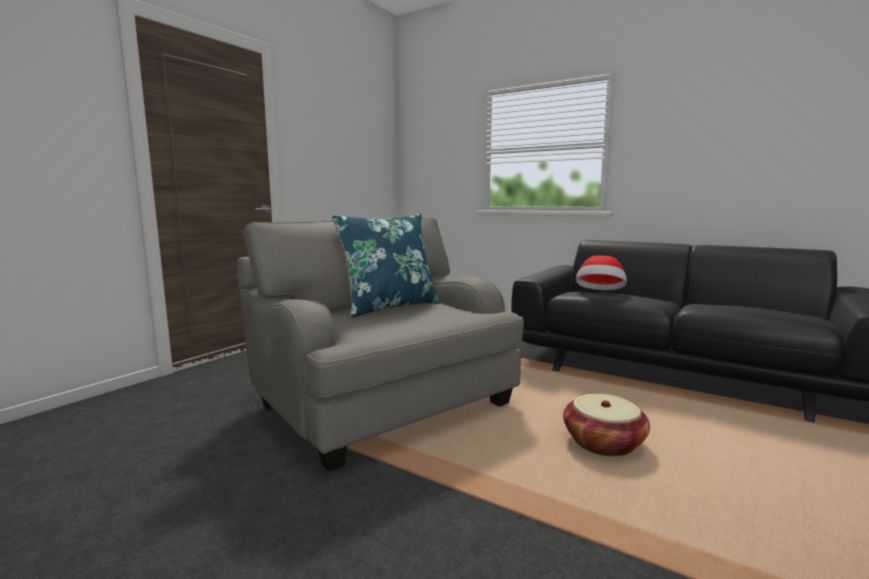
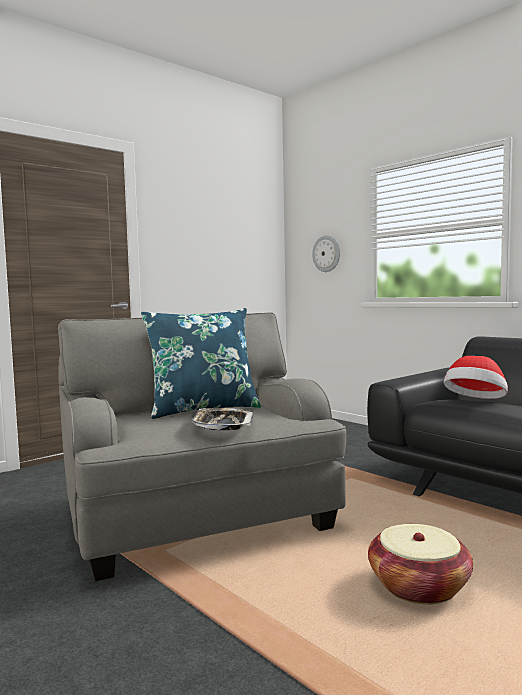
camera: 15 degrees right, 5 degrees down
(425, 320) = (223, 424): none -> tray
(442, 165) = (326, 253): none -> wall clock

